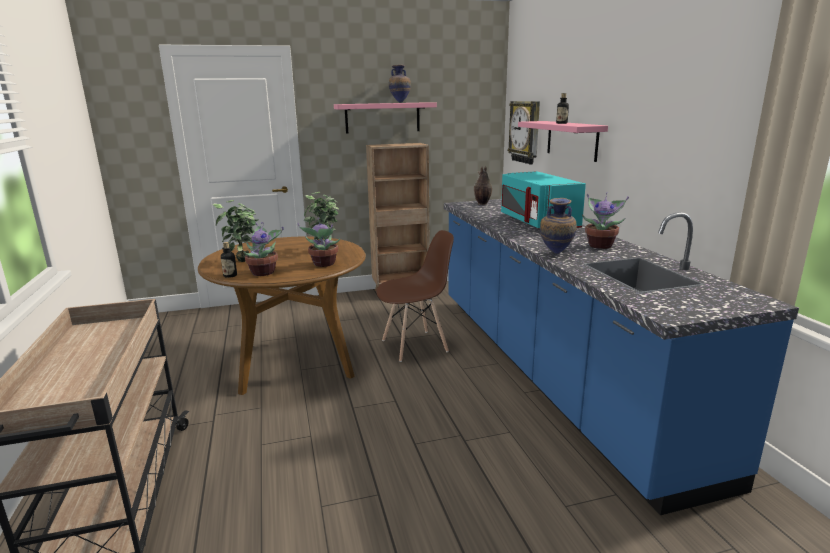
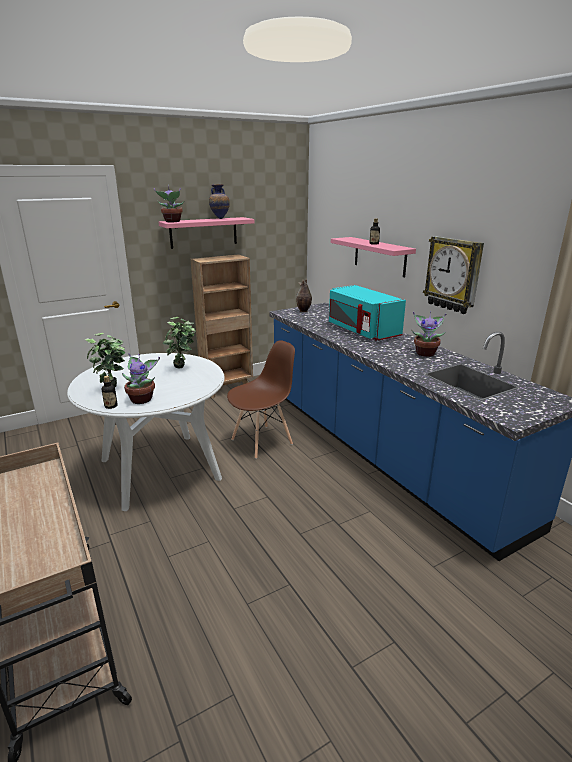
camera: 15 degrees left, 5 degrees up
(294, 360) = (160, 469): brown dining table -> white dining table
(323, 264) = (192, 385): potted plant -> potted plant (172, 221)
(525, 132) = (331, 244): wall clock -> wall clock (453, 274)
(555, 254) = (397, 365): vase -> none

